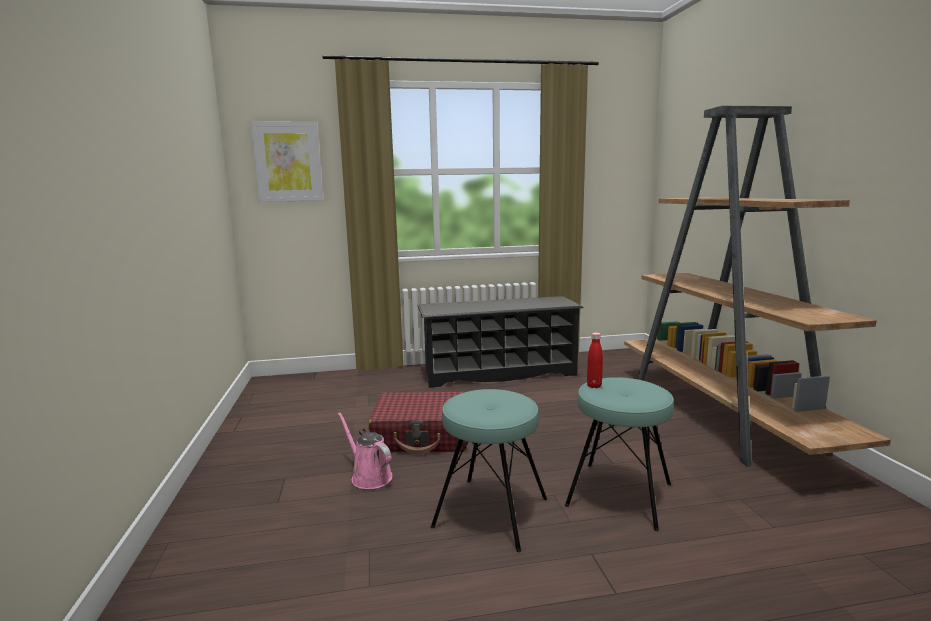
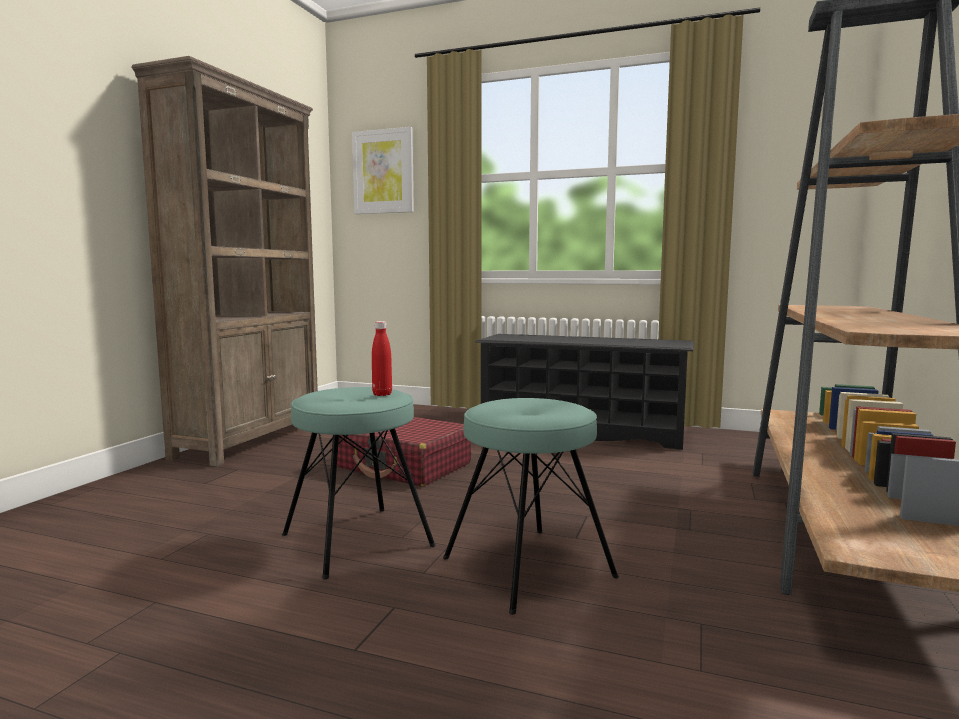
camera: 30 degrees right, 5 degrees down
(244, 444) = (251, 441): none -> brown bookcase
(369, 476) = (302, 484): pink watering can -> none
(594, 386) = (502, 400): red bottle -> red bottle (382, 394)

